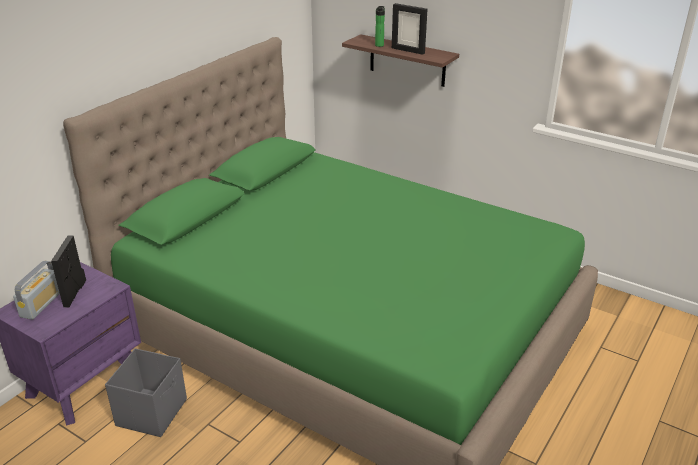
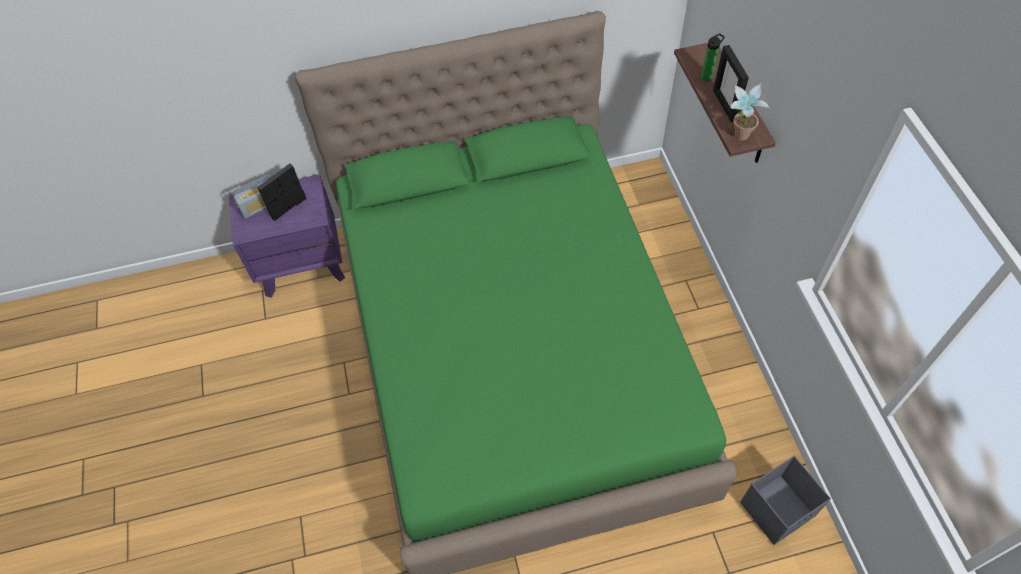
camera: 45 degrees right, 25 degrees up
(152, 412) = (320, 324): grey storage box -> grey storage box (778, 509)
(437, 58) = (738, 138): none -> potted plant

